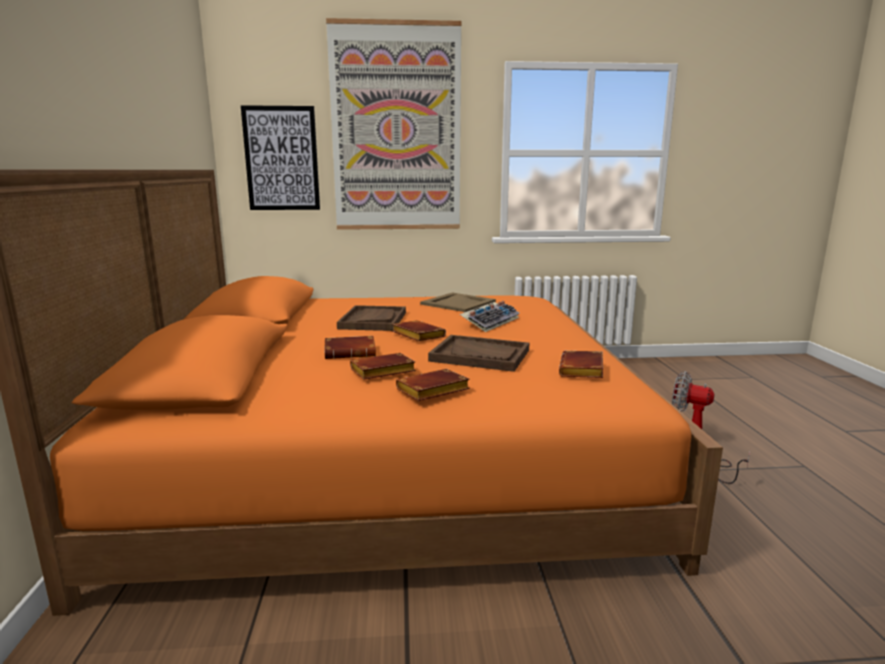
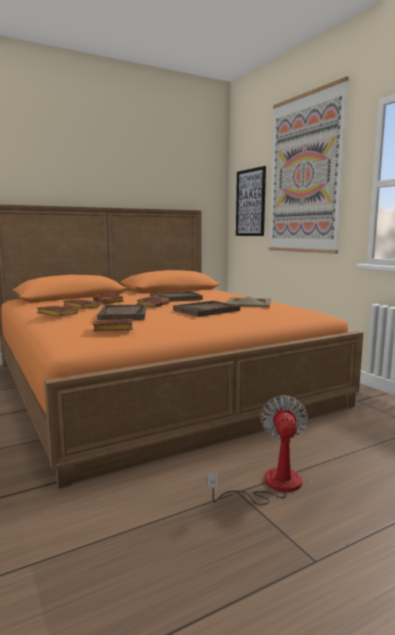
camera: 65 degrees right, 5 degrees down
(490, 322) = (206, 310): keyboard -> brown tray

